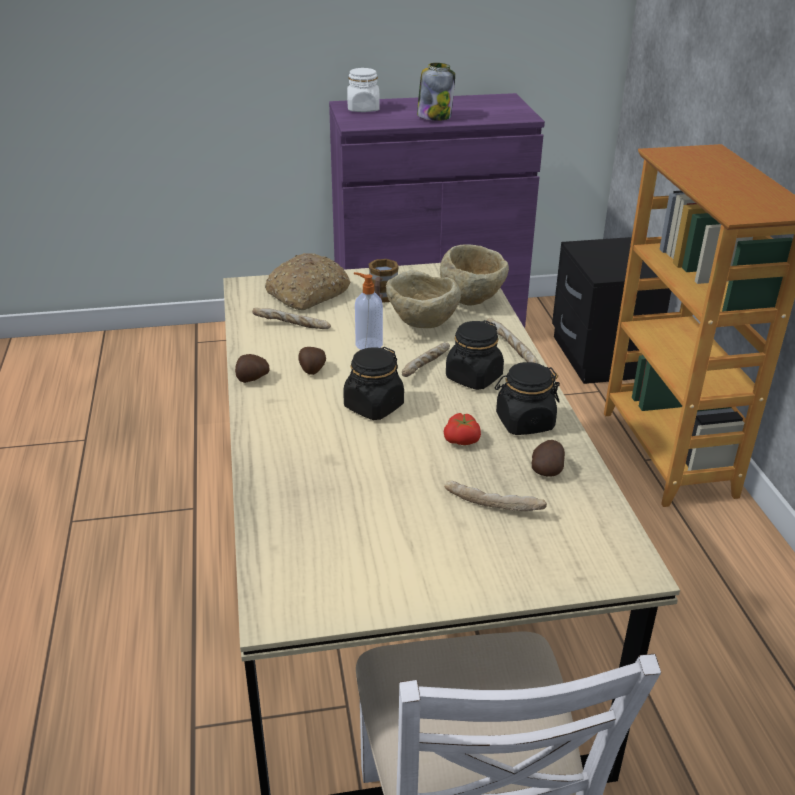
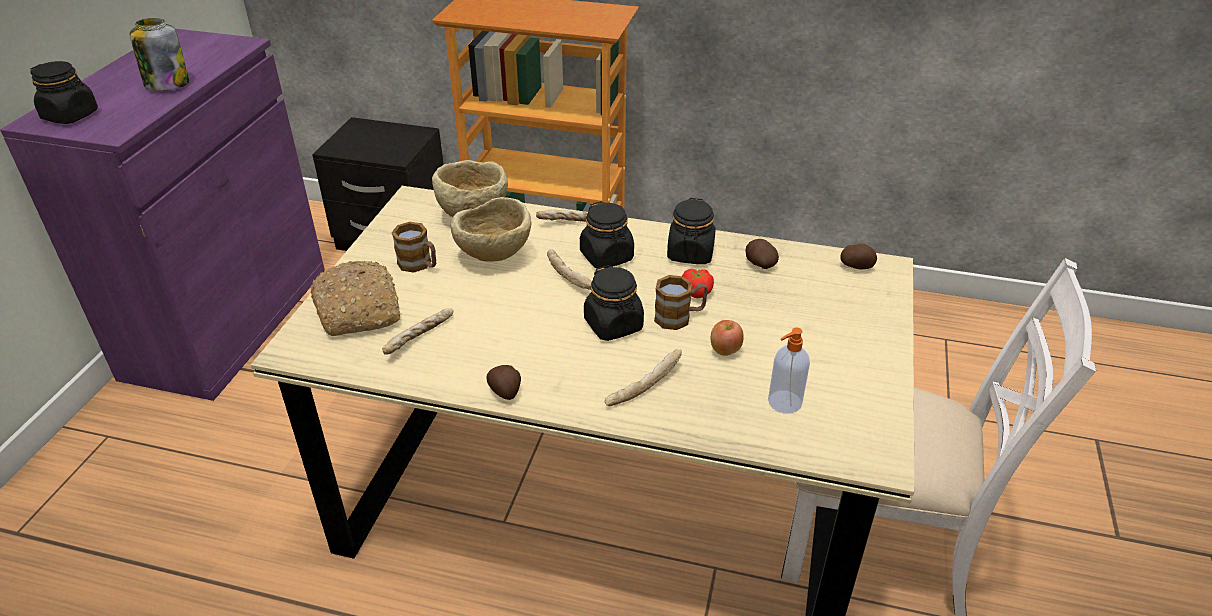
camera: 65 degrees left, 5 degrees up
(312, 370) = (520, 346): potato -> potato (856, 266)
(363, 109) = (71, 115): white jar -> black jar
(368, 344) = (501, 298): soap dispenser -> soap dispenser (783, 402)
(382, 477) = (725, 350): none -> apple
(413, 439) = (679, 317): none -> mug
(493, 503) = (789, 303): bread -> bread (643, 385)

